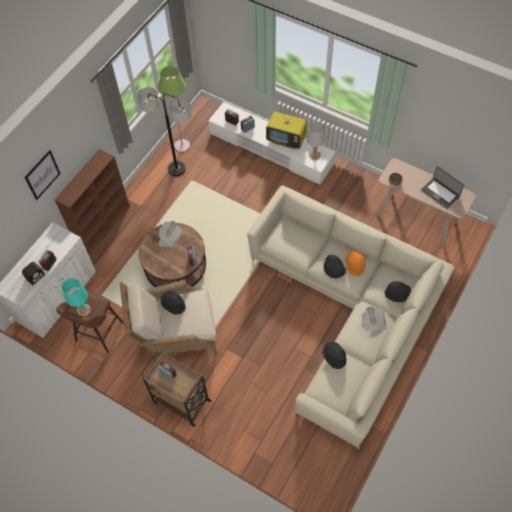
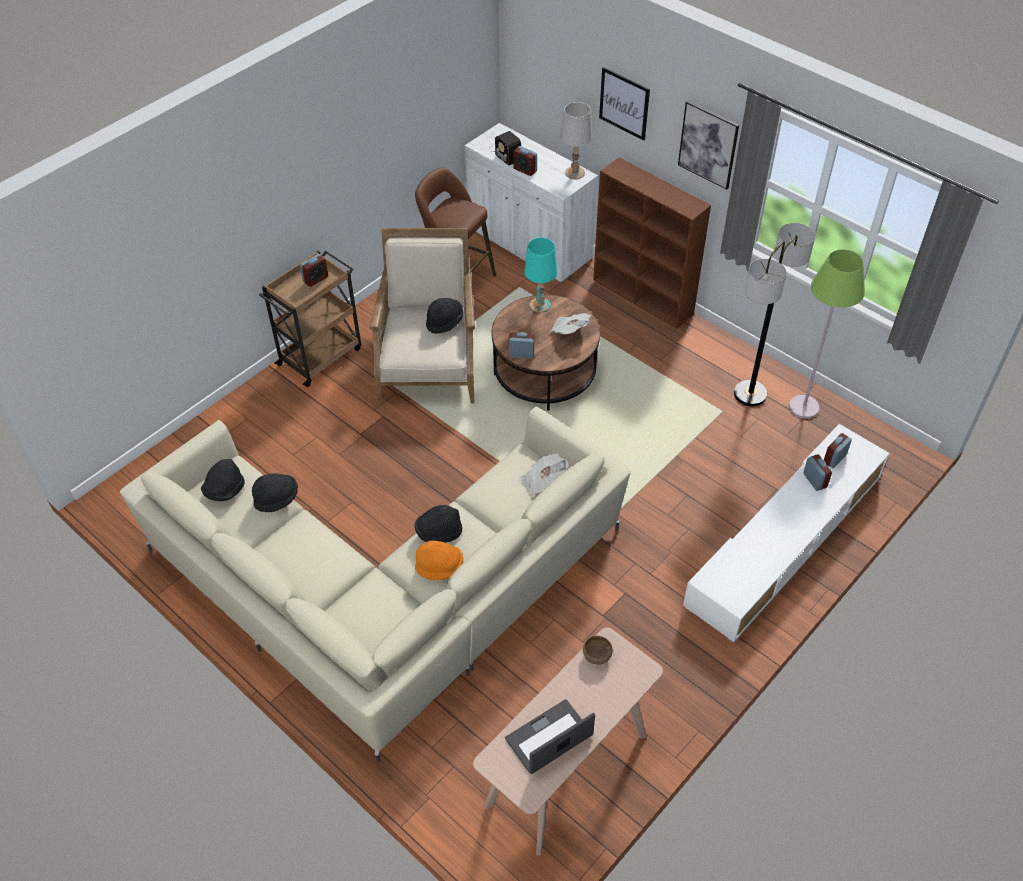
camera: 100 degrees right, 10 degrees down
(83, 309) = (450, 210): turquoise table lamp -> turquoise table lamp (540, 305)
(84, 129) = (708, 144): none -> picture
(286, 140) = (779, 539): television -> none
(314, 155) = (733, 579): white table lamp -> white table lamp (574, 173)
(373, 324) = (312, 567): newspaper -> newspaper (543, 482)
(397, 294) = (357, 620): black hat -> black hat (225, 490)

